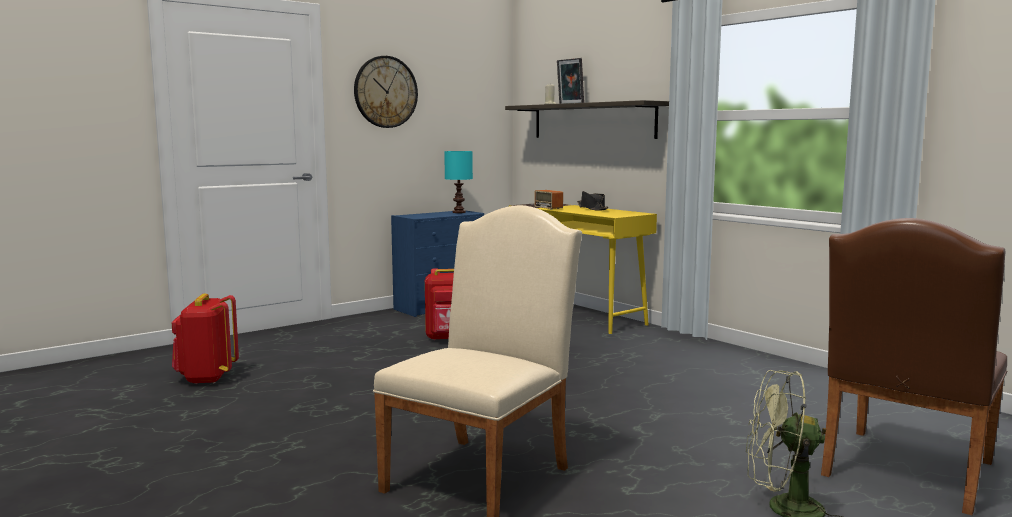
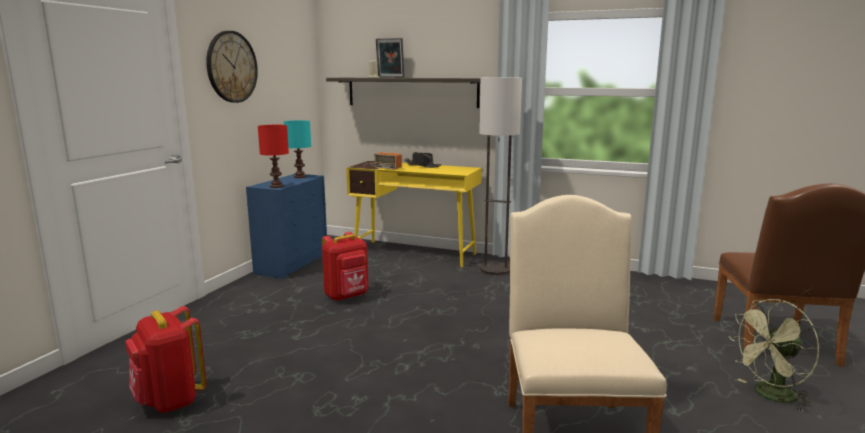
camera: 30 degrees left, 5 degrees up
(417, 216) = (276, 186): none -> red table lamp
(646, 341) = (495, 269): none -> floor lamp

